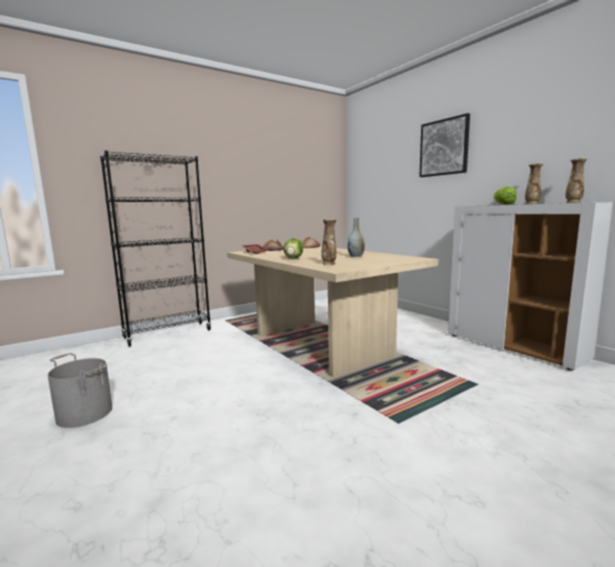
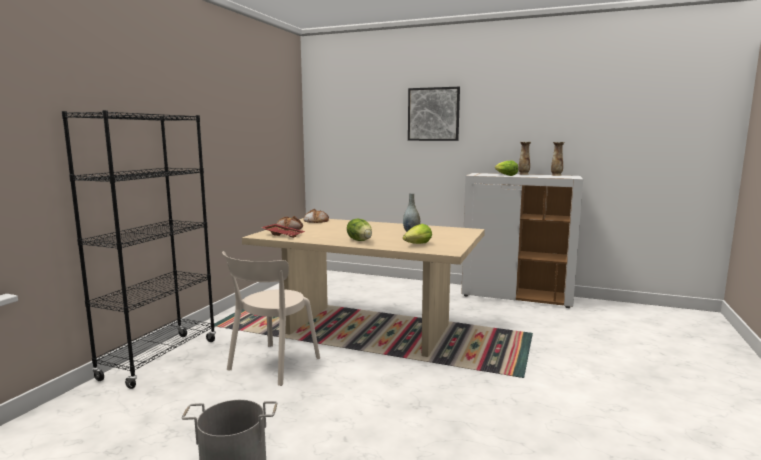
camera: 35 degrees left, 0 degrees up
(216, 353) = (271, 365): none -> beige chair
(329, 263) = (418, 244): vase -> lettuce

